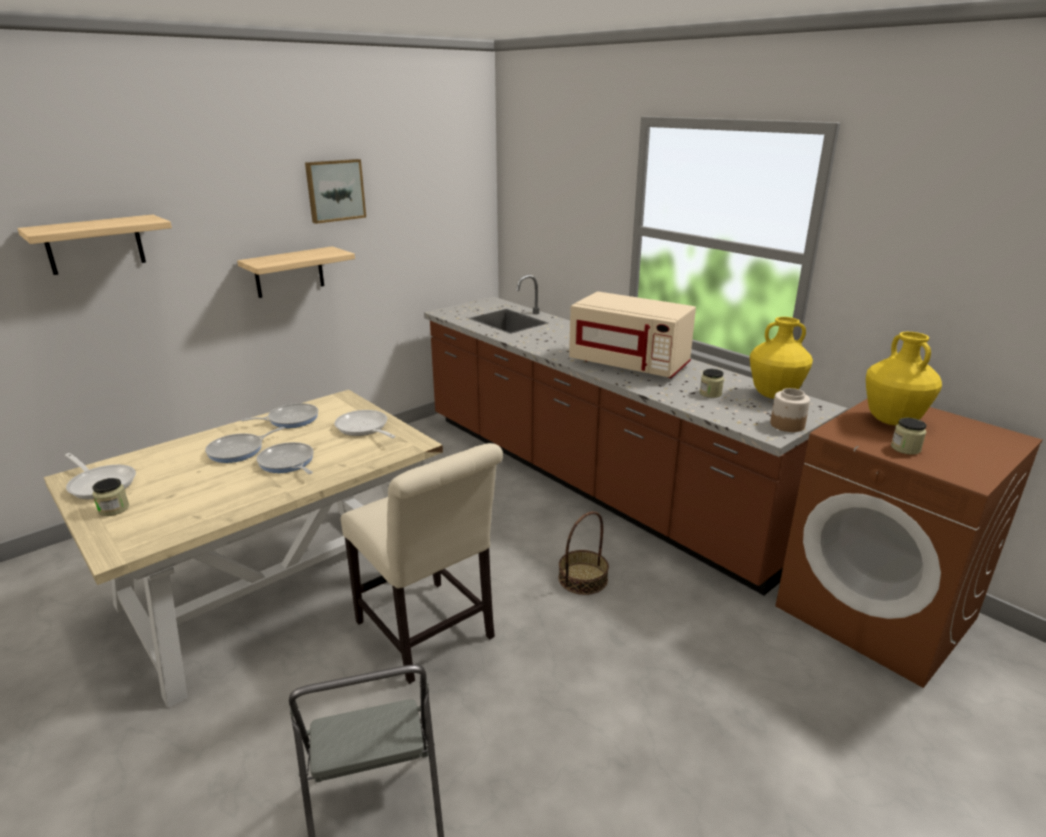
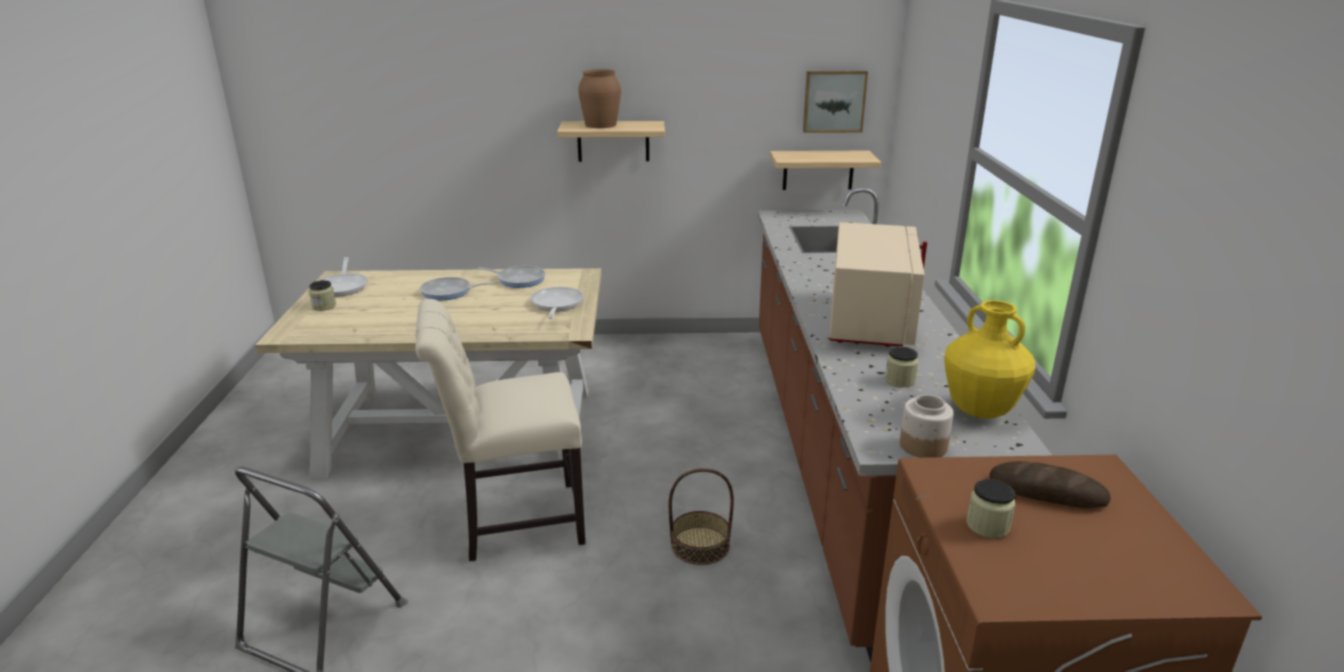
camera: 40 degrees right, 0 degrees up
(95, 244) = (440, 90): shelf -> shelf (818, 170)
(284, 257) = (600, 125): none -> brown vase
(287, 463) = (462, 313): frying pan -> none
(335, 190) = (674, 62): picture -> picture (834, 101)
(428, 635) = (513, 521): beige chair -> beige chair turned 75 degrees clockwise
(630, 364) = (868, 320): beige microwave -> beige microwave turned 150 degrees counterclockwise
(892, 421) = (1047, 491): yellow vase -> bread

